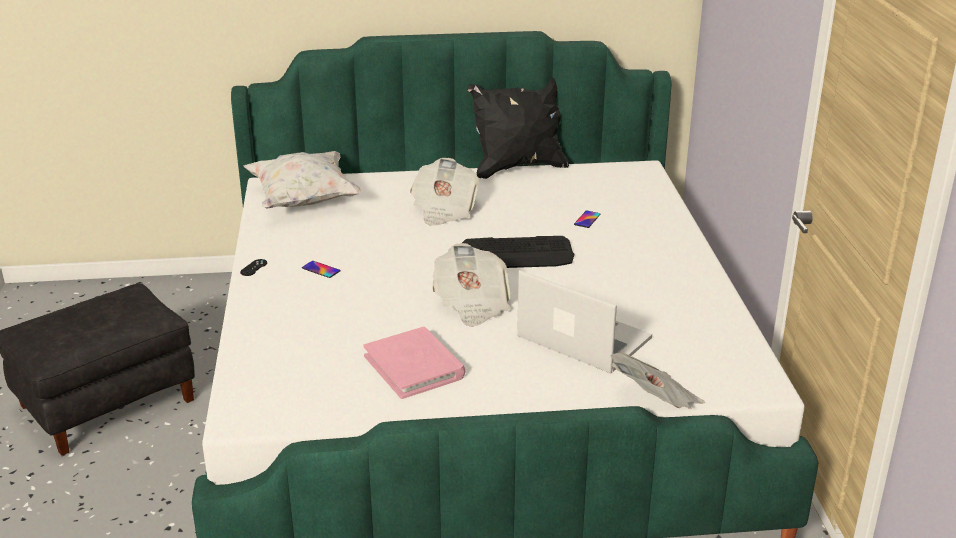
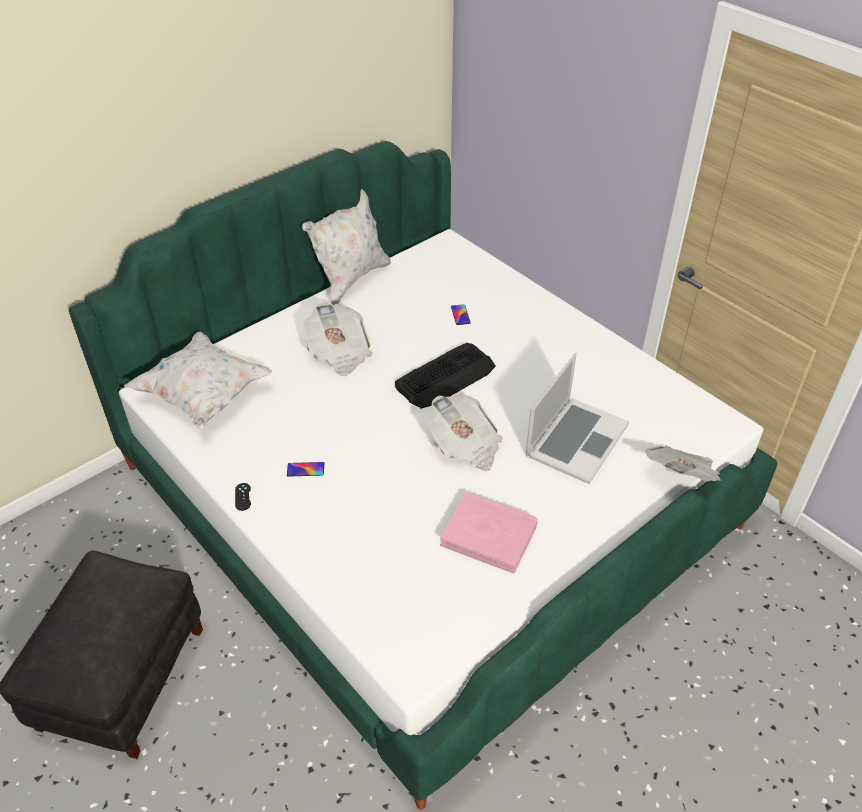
camera: 35 degrees left, 15 degrees up
(518, 167) = (351, 279): black pillow -> white pillow
(583, 338) = (576, 439): laptop -> laptop turned 120 degrees clockwise

